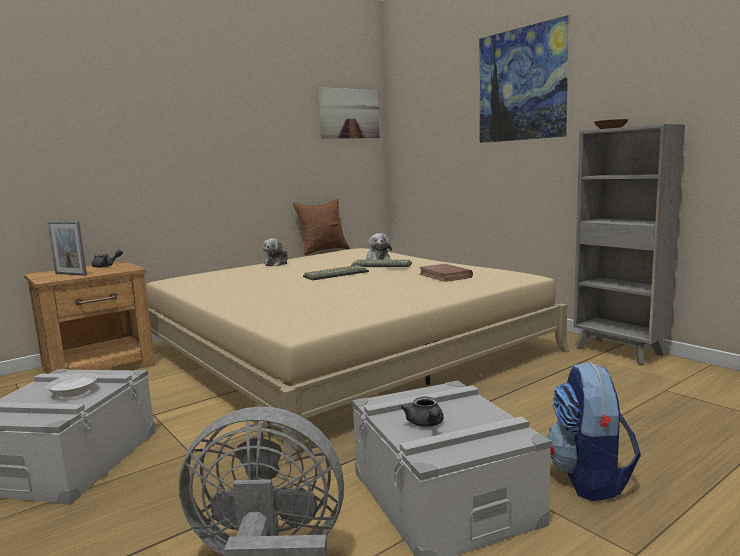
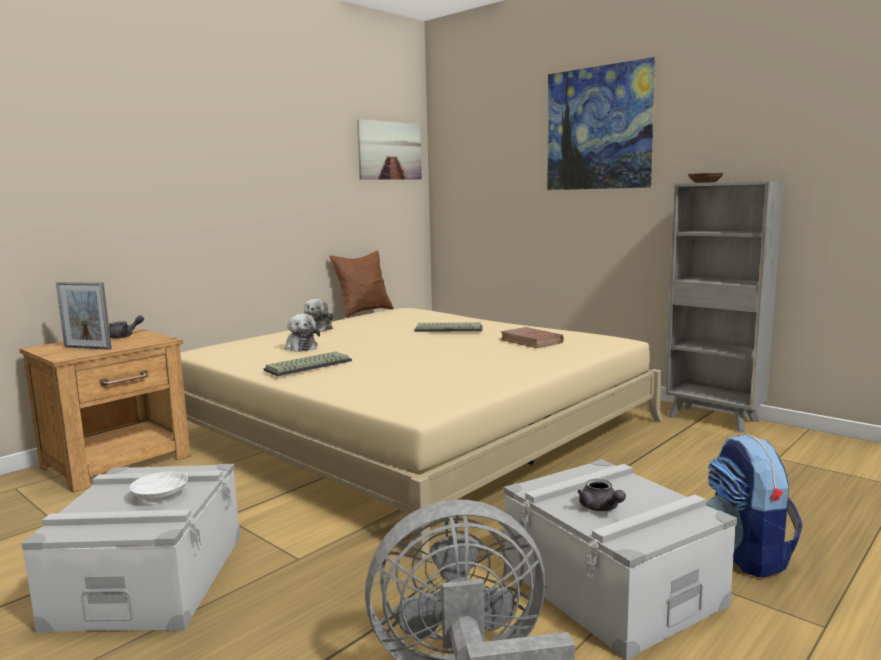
camera: 10 degrees left, 0 degrees up
(336, 274) = (405, 341): keyboard -> keyboard (308, 365)
(377, 258) = (437, 321): plush toy -> plush toy (300, 347)

